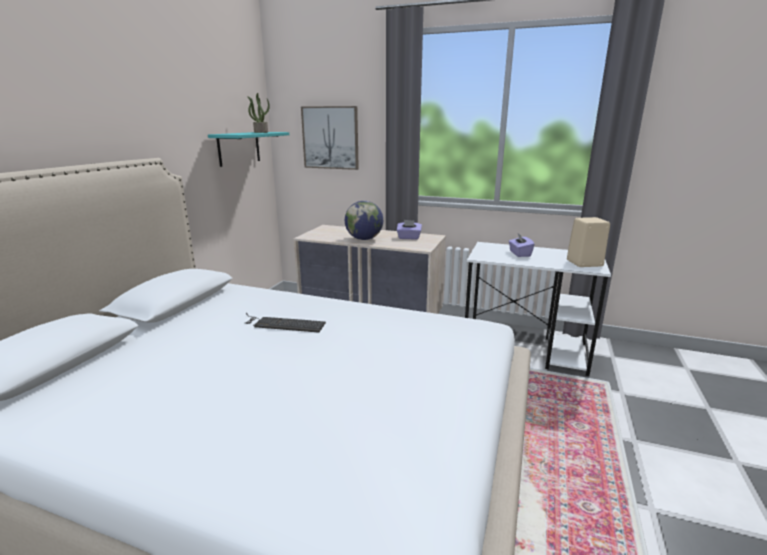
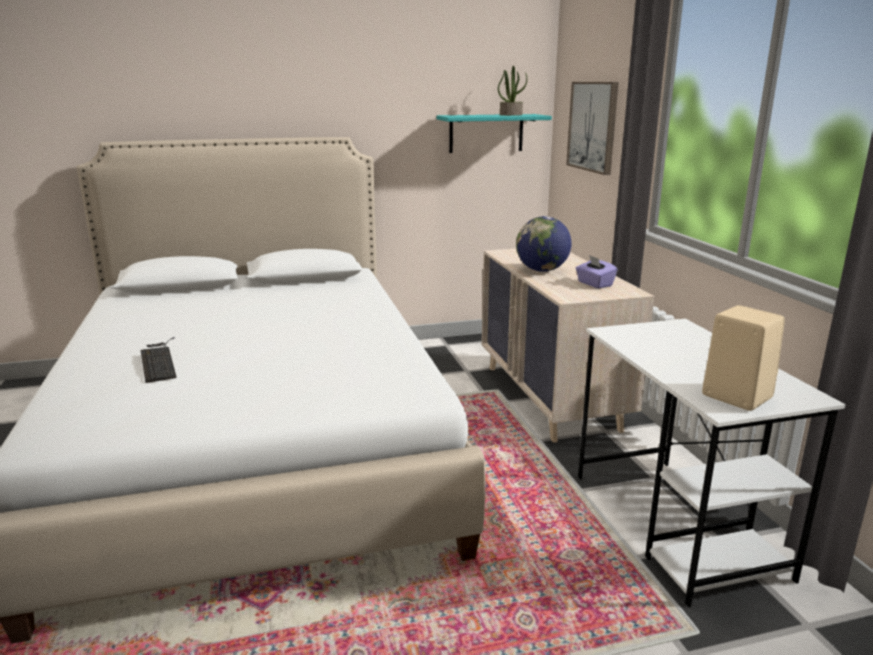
camera: 55 degrees right, 0 degrees up
(282, 324) = (313, 316): keyboard -> keyboard (158, 360)
(519, 254) = (683, 349): purple tissue box -> none

